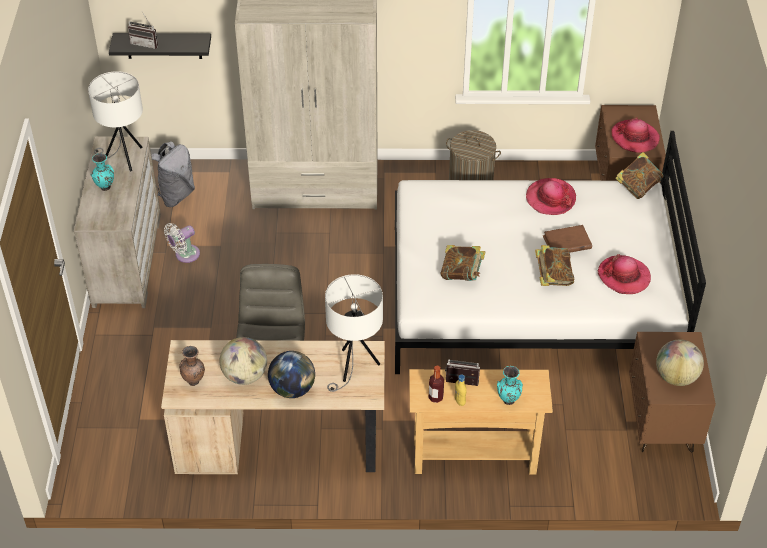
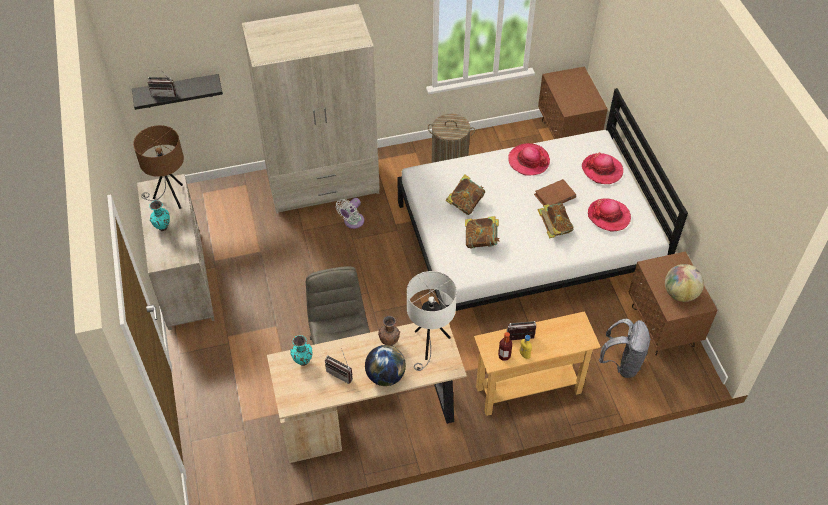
camera: 15 degrees left, 5 degrees up
(124, 158) = (170, 197): white table lamp -> brown table lamp
(173, 195) = (205, 215): grey backpack -> grey backpack (622, 363)
(185, 255) = (233, 266): white fan -> white fan (352, 222)
(194, 381) = (300, 388): brown vase -> brown vase (389, 343)
(245, 375) = (341, 373): globe -> radio
(508, 401) = (562, 346): turquoise vase -> turquoise vase (303, 362)
(635, 138) = (578, 97): hat -> hat (602, 170)
(637, 187) = (592, 138): book -> book (465, 203)

